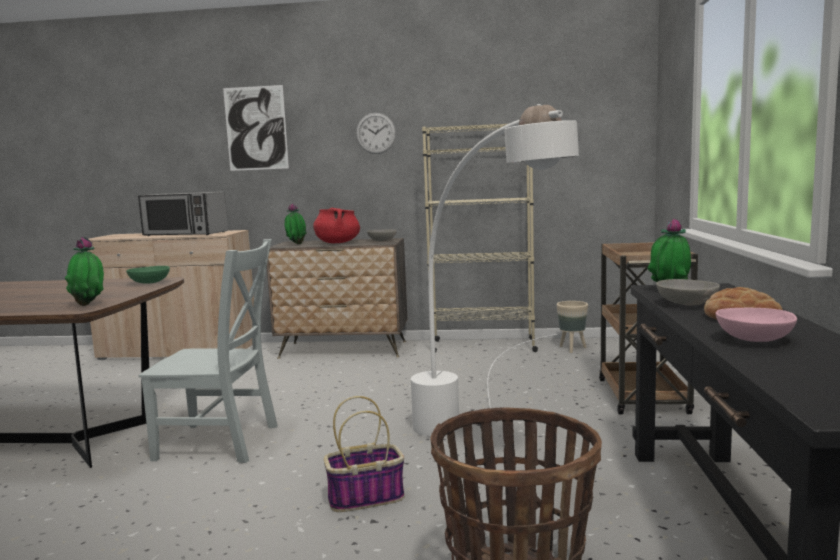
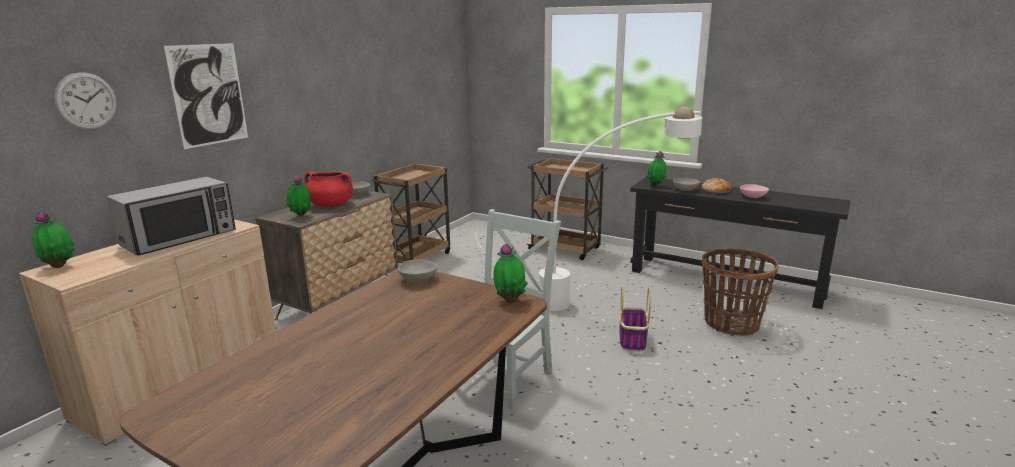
camera: 65 degrees left, 10 degrees up
(124, 234) = (59, 266): none -> potted plant
(149, 283) = (418, 279): green bowl -> grey bowl
(376, 133) = (320, 93): wall clock -> wall clock (86, 101)
(483, 346) = (416, 258): beige bookcase -> brown cart
(572, 349) = (465, 240): beige planter -> none

